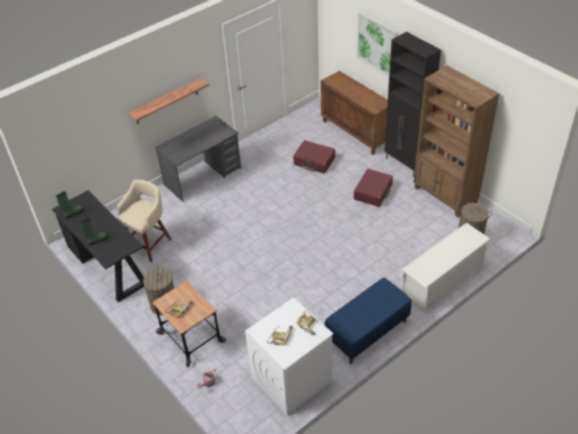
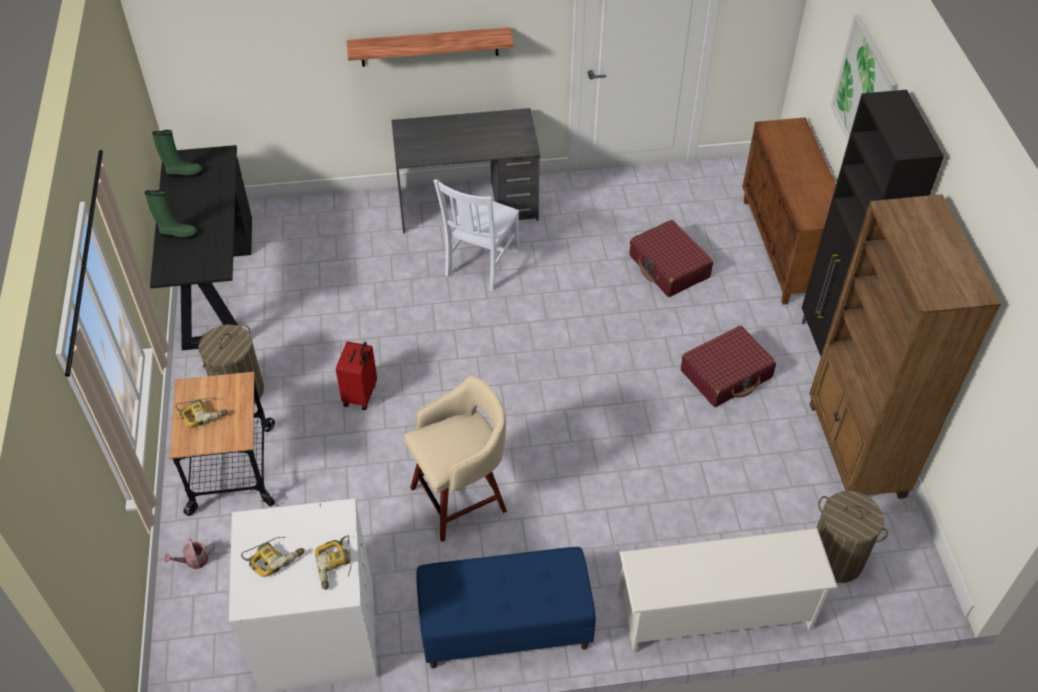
camera: 30 degrees right, 5 degrees up
(149, 244) = (299, 278): beige stool -> beige stool (461, 498)
(224, 277) = (361, 395): none -> red suitcase
(231, 198) = (480, 264): none -> white chair

